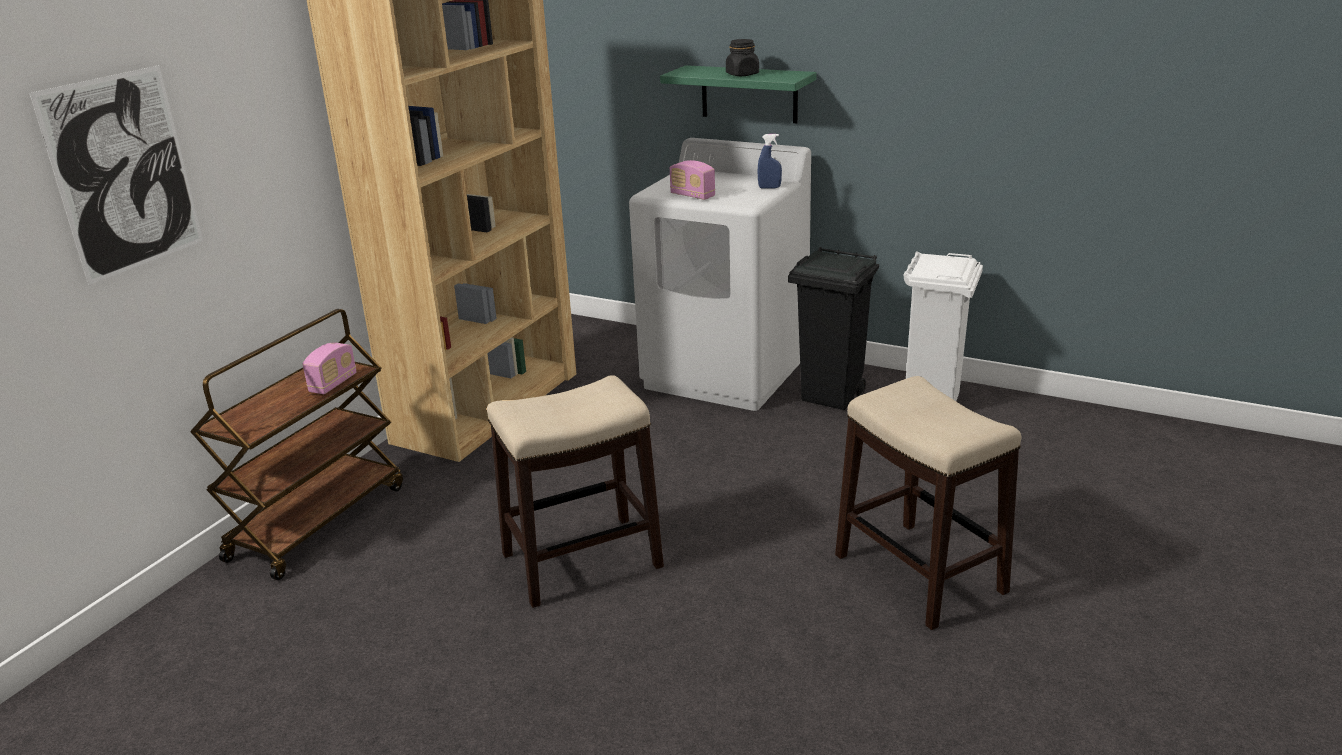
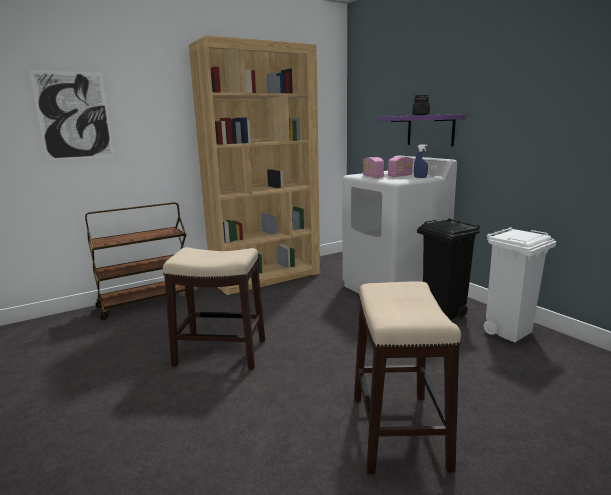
camera: 30 degrees right, 10 degrees down
(333, 384) = (158, 235): radio -> radio (400, 176)
(749, 94) = (430, 130): green shelf -> purple shelf

